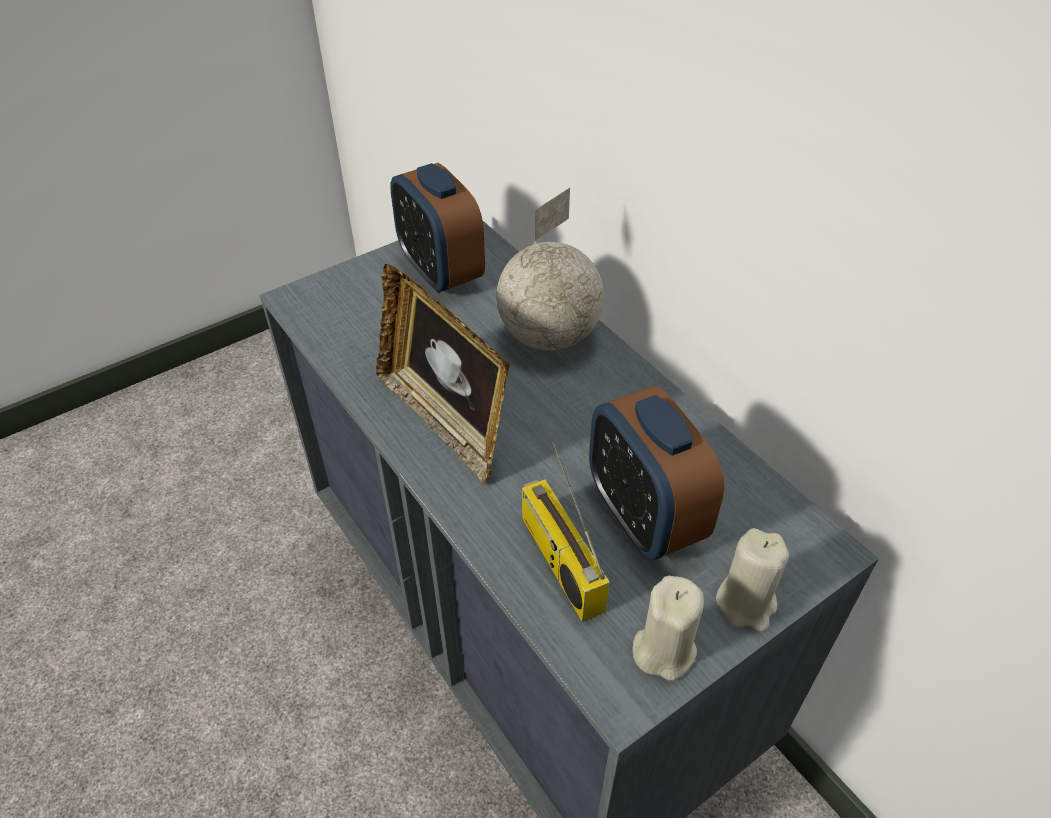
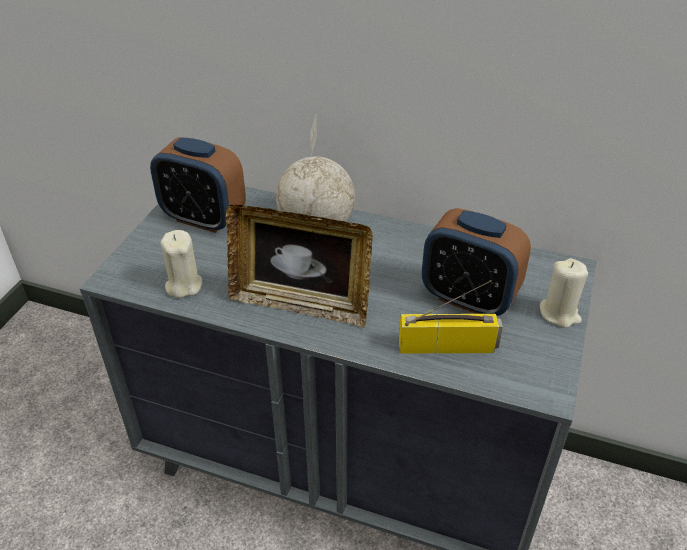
camera: 35 degrees left, 5 degrees down
(558, 561) = (448, 345): radio -> radio turned 150 degrees clockwise
(663, 649) = (544, 358): beige candle -> beige candle (183, 285)

